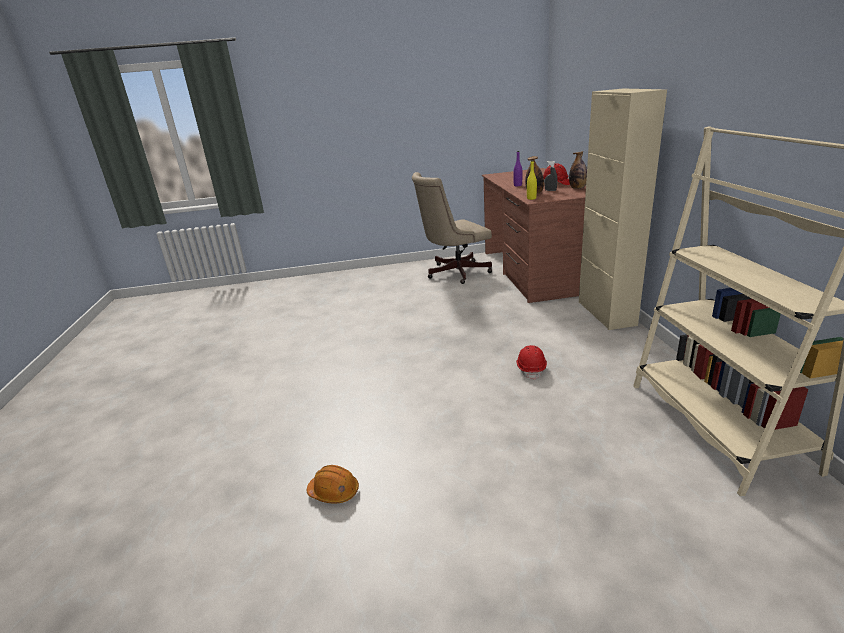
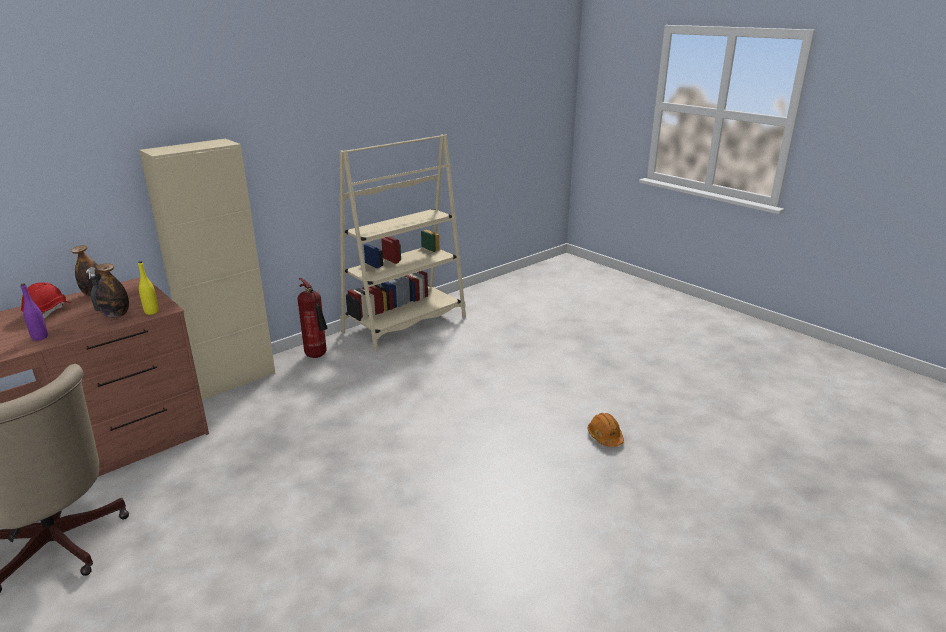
camera: 125 degrees left, 0 degrees up
(531, 369) = (374, 397): red hard hat -> none
(637, 352) = (318, 356): none -> fire extinguisher

